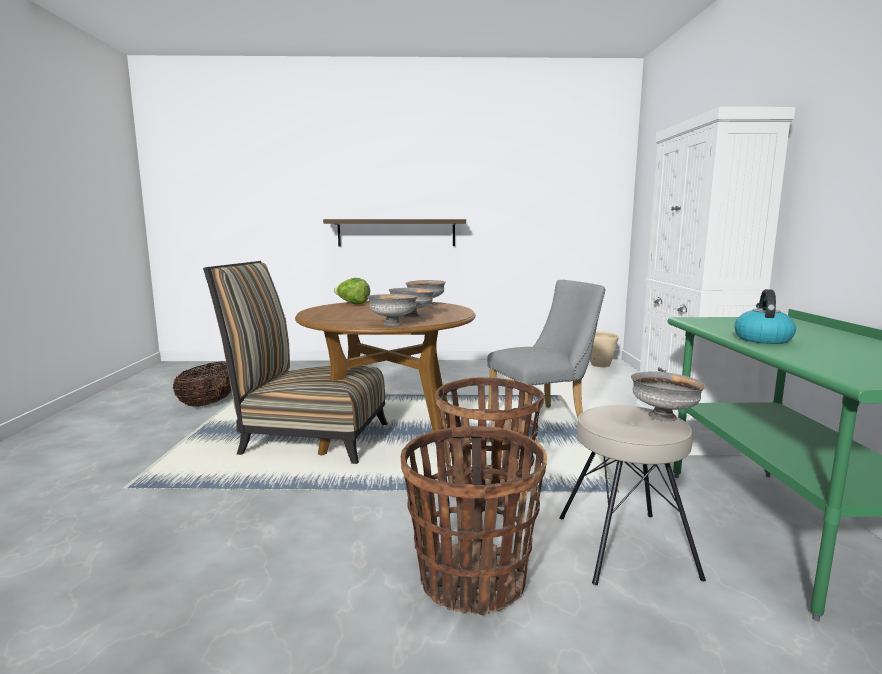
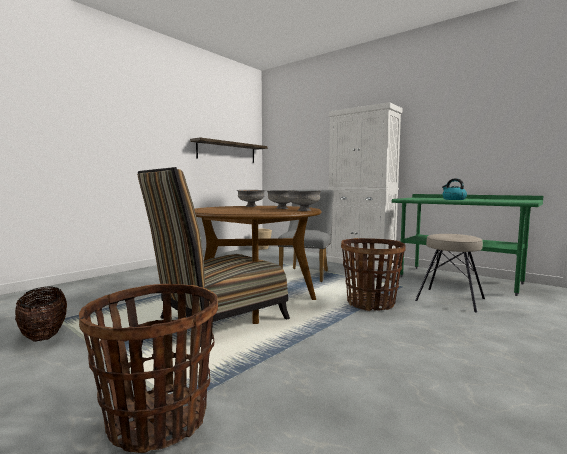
camera: 50 degrees left, 5 degrees down
(352, 304) = (205, 209): lettuce -> none
(396, 233) = (130, 162): shelf -> shelf (227, 152)
(471, 580) = (457, 329): basket -> basket (157, 421)
(663, 416) = (455, 234): grey bowl -> none

